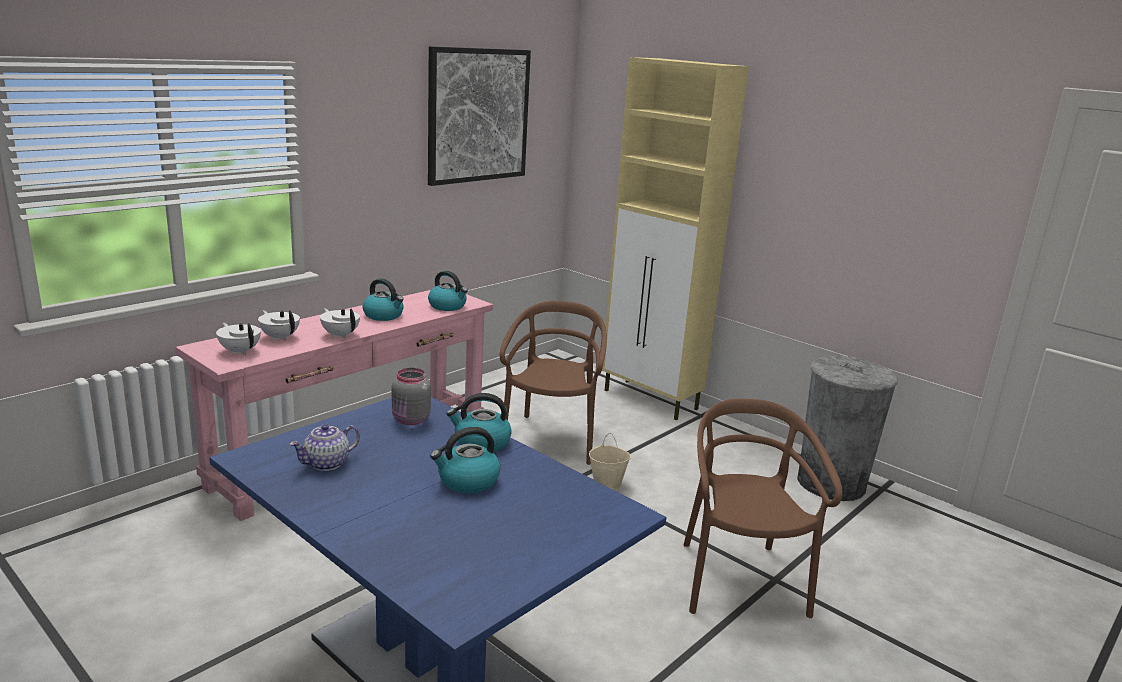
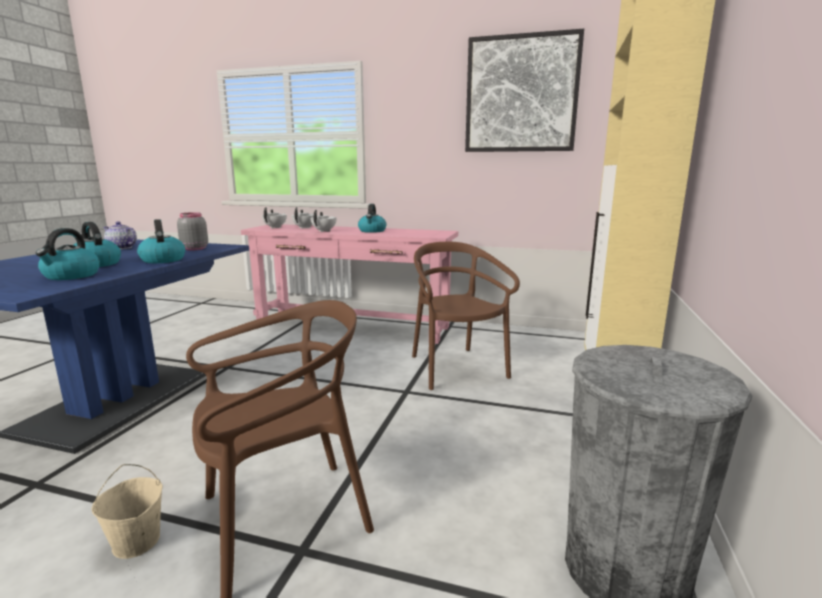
camera: 65 degrees right, 5 degrees down
(448, 306) = (417, 234): kettle -> kettle (71, 276)
(551, 439) = (456, 368): brown chair -> brown chair turned 90 degrees counterclockwise
(607, 484) = (410, 405): beige bucket -> beige bucket (137, 542)

